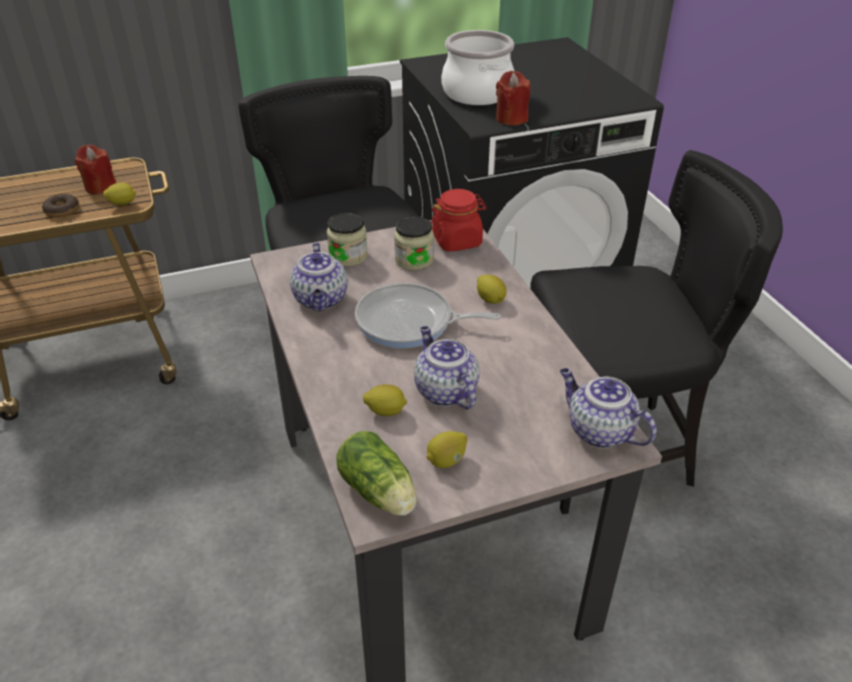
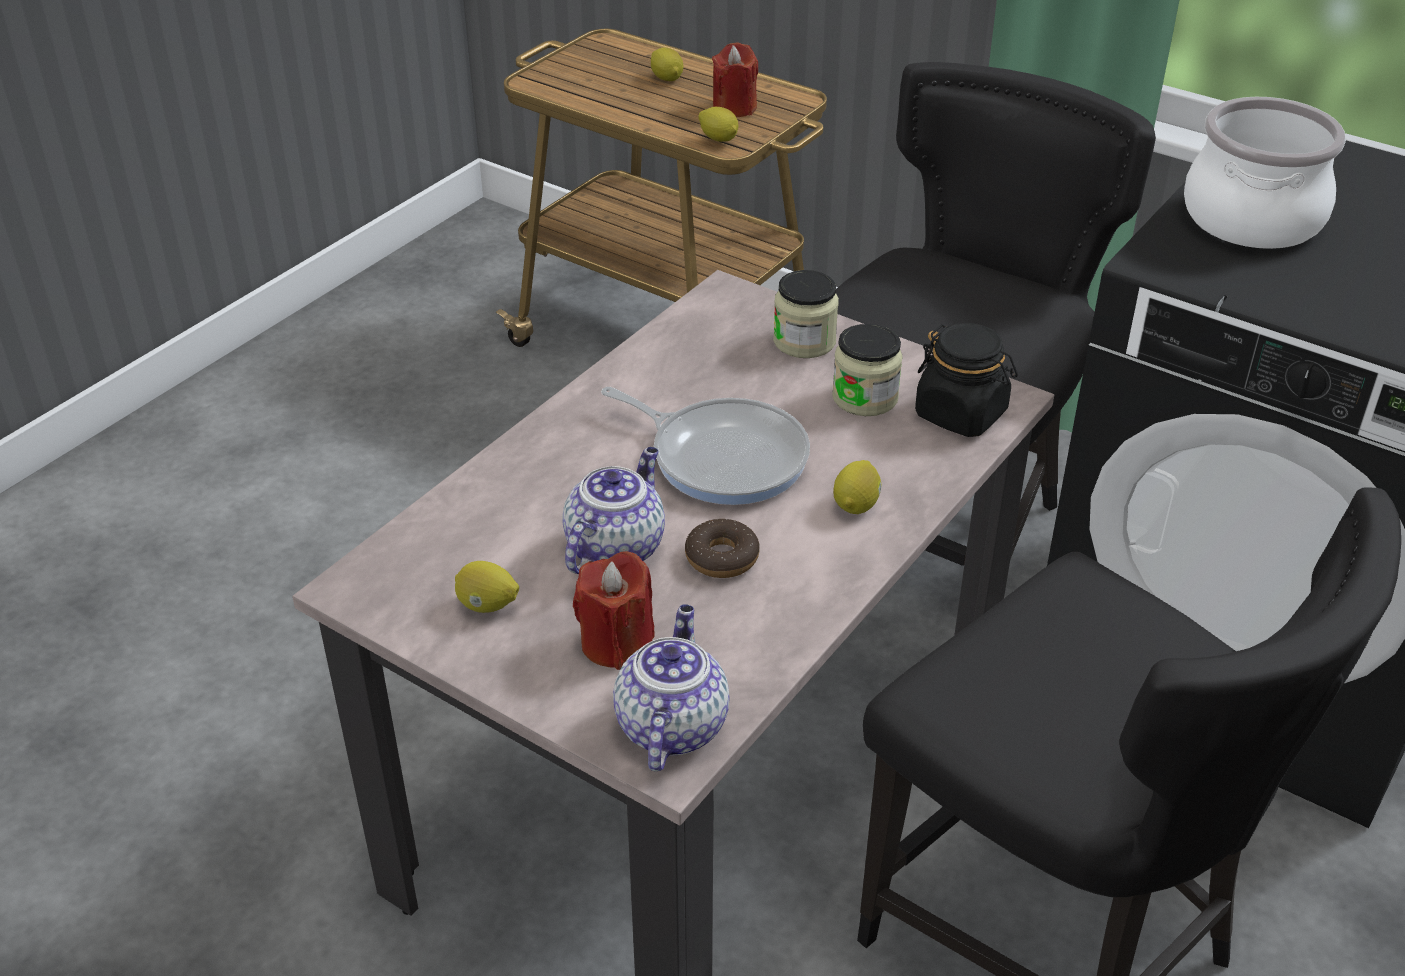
camera: 55 degrees right, 0 degrees up
(62, 210) = (658, 113): donut -> donut (722, 557)
(321, 300) = (687, 366): teapot -> none
(380, 493) = (387, 576): lettuce -> none
(385, 411) = (530, 516): lemon -> lemon (666, 78)
(409, 322) = (722, 456): frying pan -> frying pan turned 150 degrees clockwise
(457, 241) = (961, 414): red jar -> black jar
(511, 119) = (1218, 280): red candle -> red candle (616, 643)

